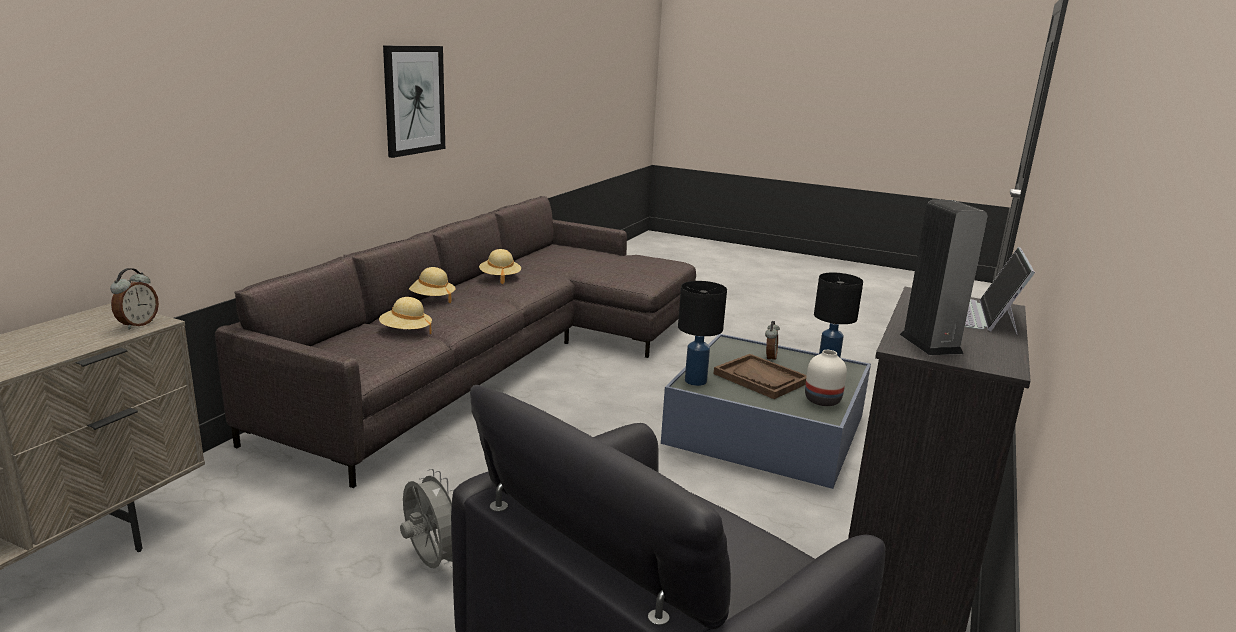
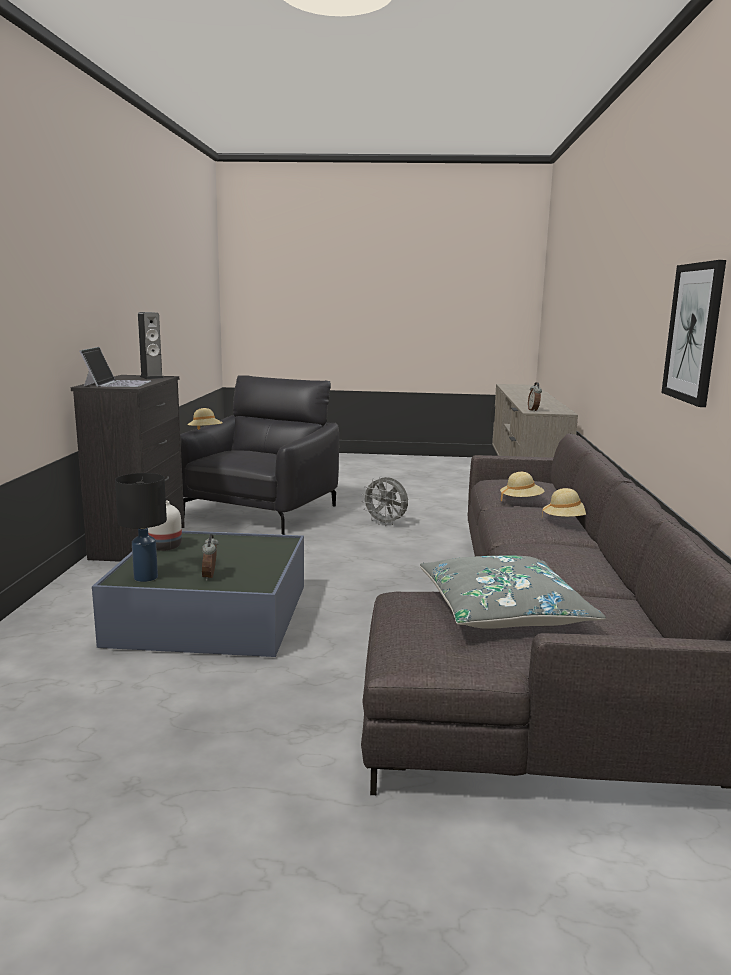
camera: 160 degrees right, 5 degrees down
(500, 277) = (569, 556): beige hat -> beige hat (205, 432)
(600, 264) = (503, 610): none -> grey pillow
(695, 381) = (280, 545): black table lamp -> none
(761, 378) = (220, 556): brown tray -> none

